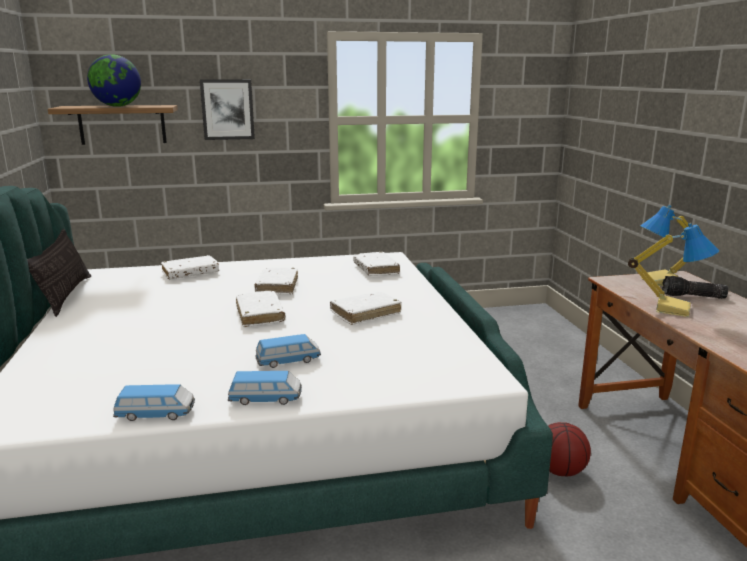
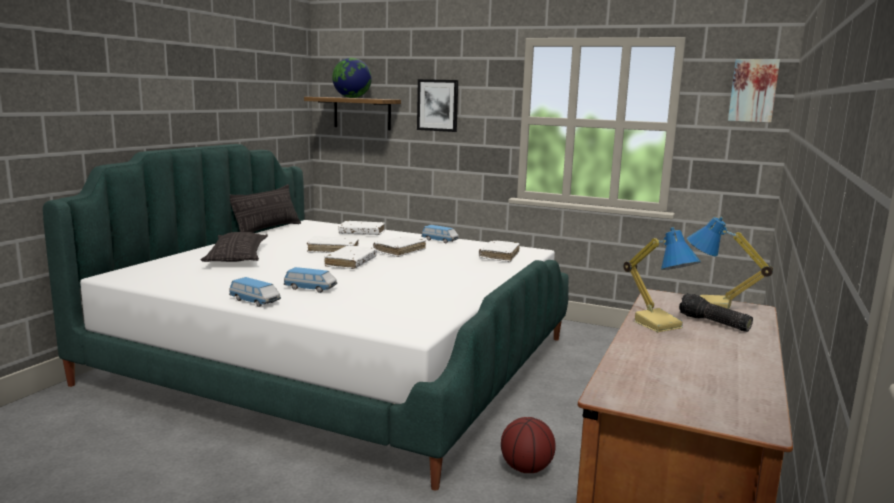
camera: 35 degrees right, 5 degrees down
(106, 342) = (237, 256): none -> pillow
(156, 414) = (189, 292): toy car -> toy car (440, 241)
(365, 314) = (422, 278): white book -> white book (333, 250)
(537, 82) = (753, 90): none -> picture

